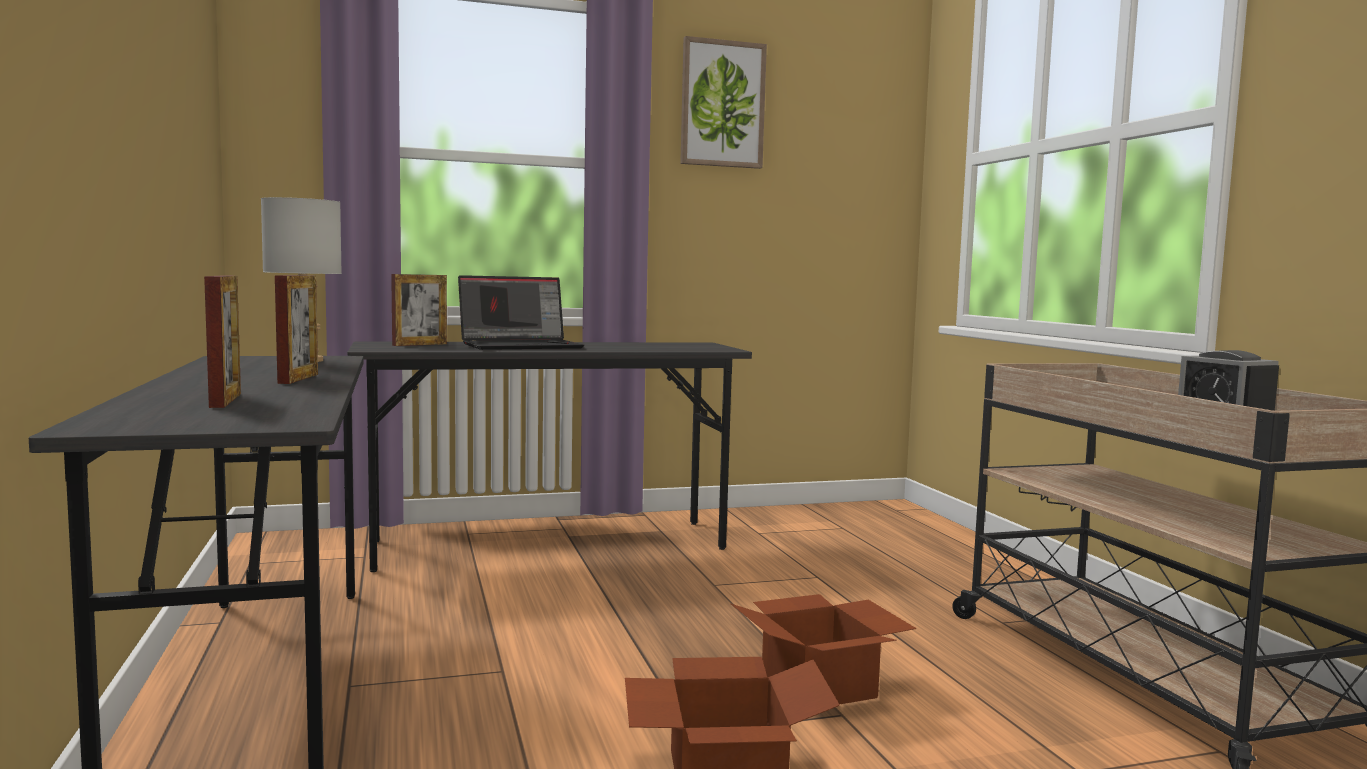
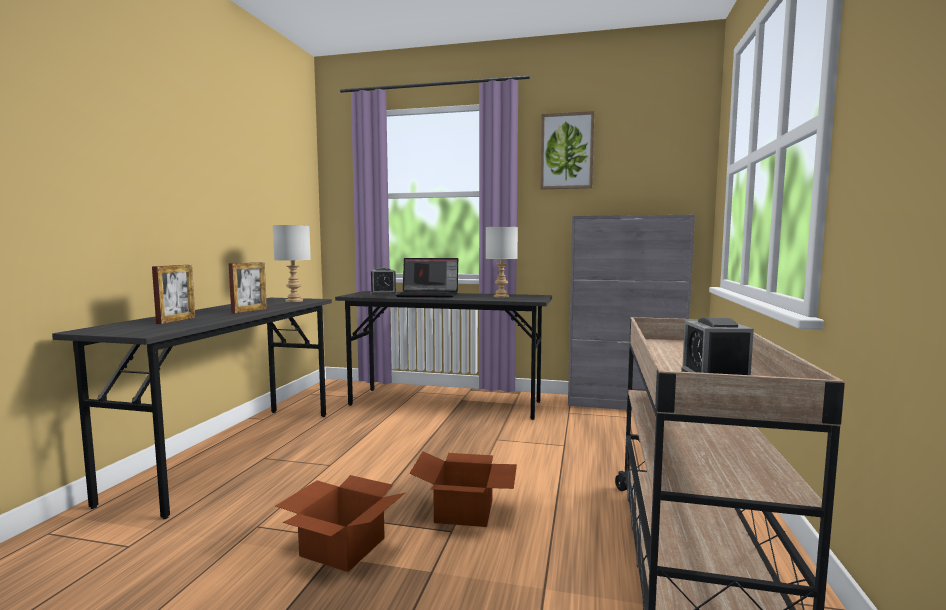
camera: 30 degrees right, 0 degrees up
(420, 344) = (383, 293): picture frame -> alarm clock
(653, 346) = (501, 296): none -> grey table lamp
(814, 512) = (624, 404): none -> grey cabinet

